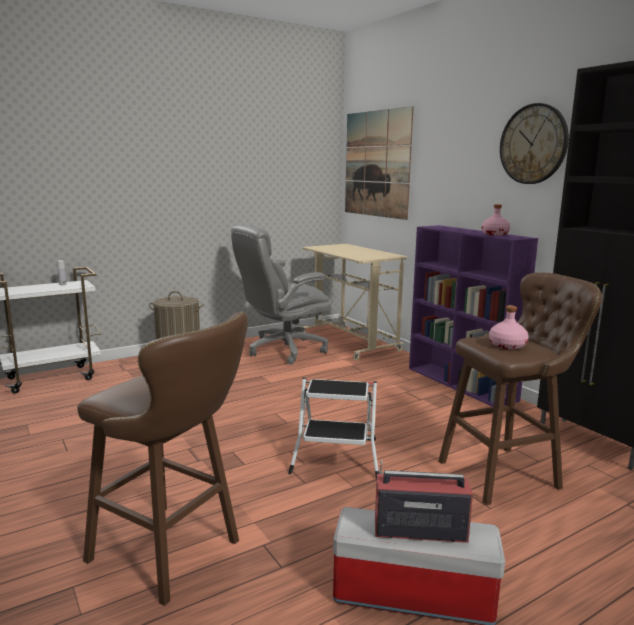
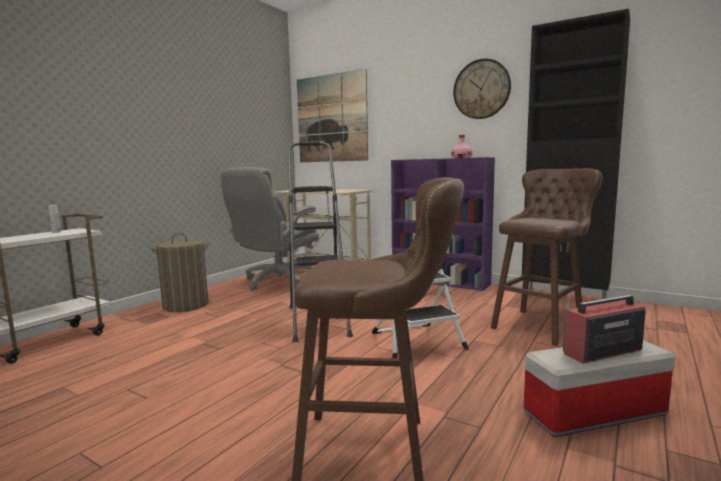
camera: 25 degrees left, 5 degrees down
(273, 406) = (318, 319): none -> step ladder
(507, 345) = (542, 219): pink bottle -> none

